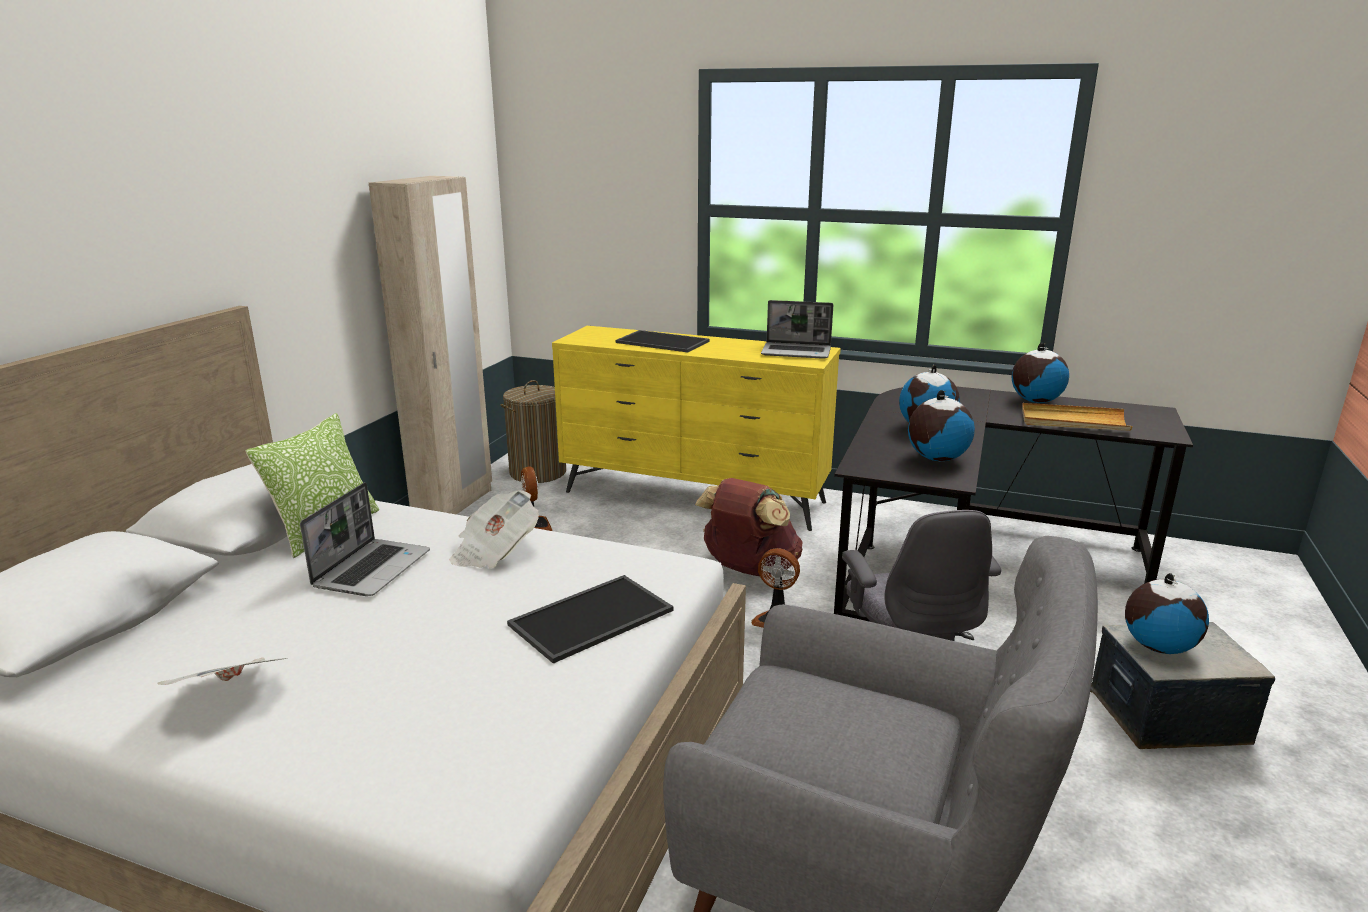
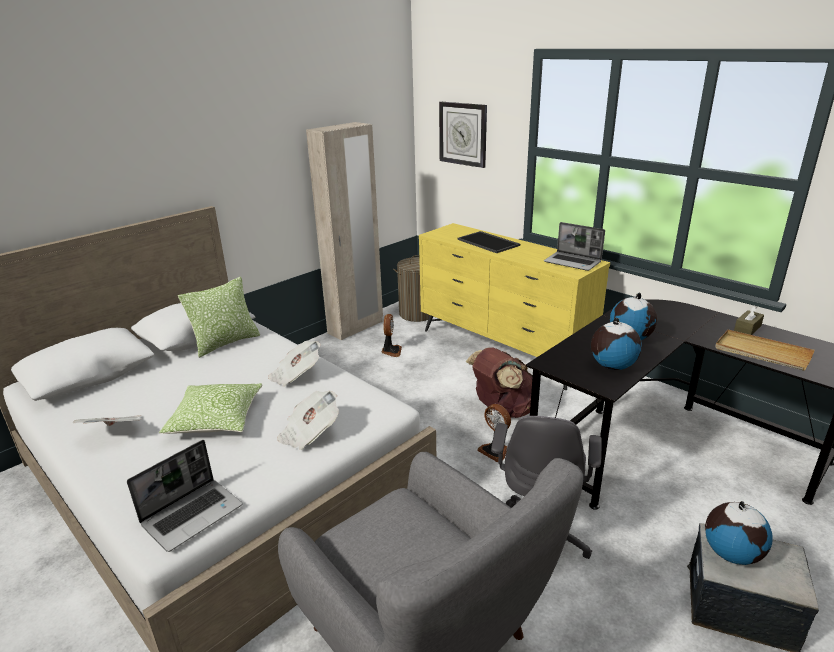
camera: 25 degrees right, 5 degrees up
(372, 569) = (228, 372): laptop -> laptop (193, 514)
(414, 635) = (216, 419): none -> pillow
(588, 194) = (463, 134): none -> wall clock
(591, 619) = (309, 433): tray -> newspaper
(1035, 401) = (747, 328): globe -> brown tissue box

